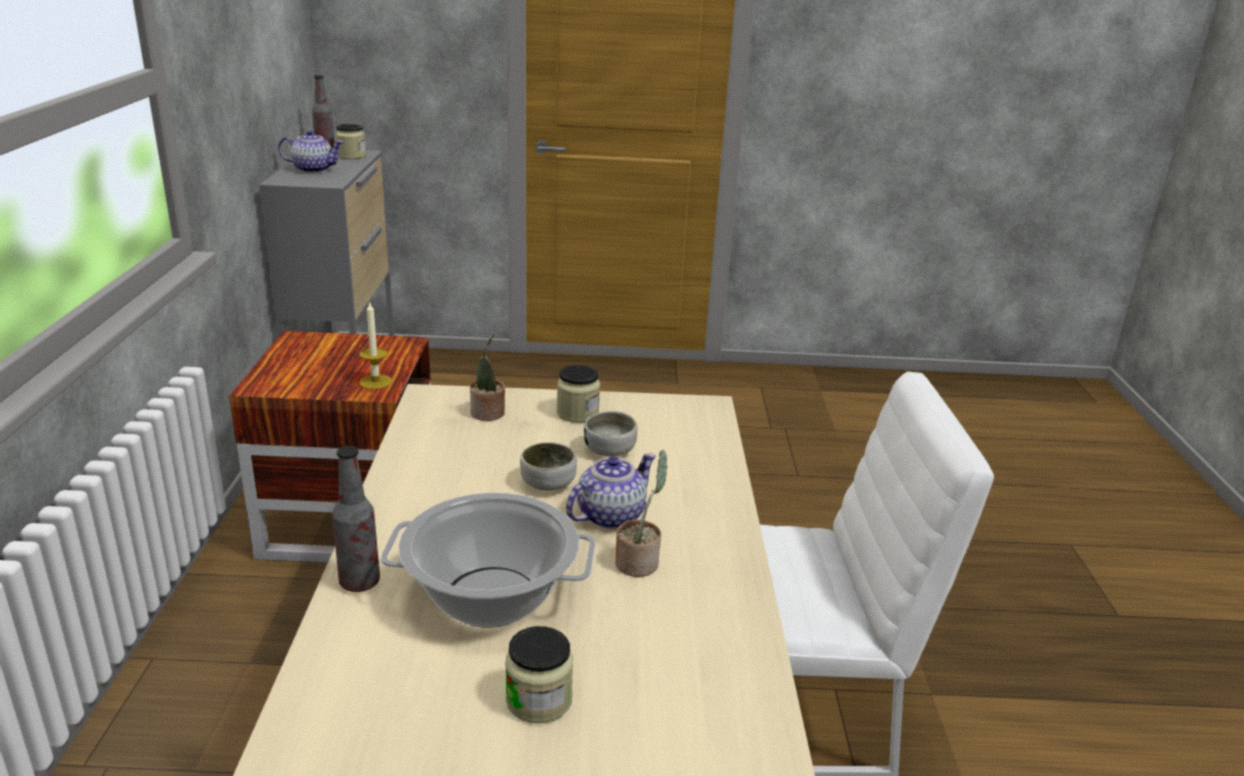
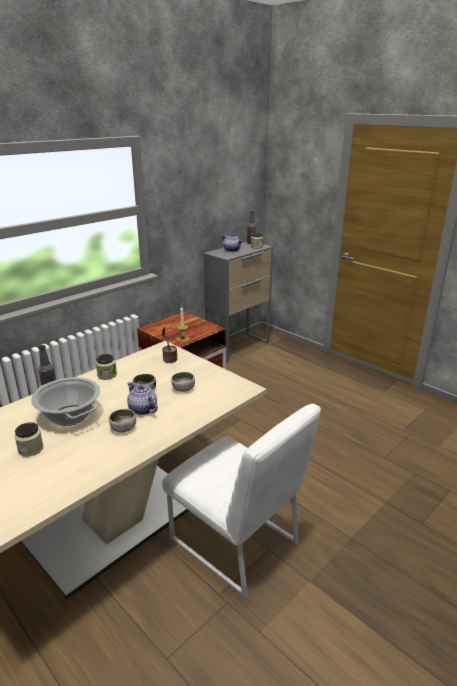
camera: 45 degrees right, 0 degrees up
(577, 413) = (197, 371): jar -> jar (107, 375)
(609, 515) = (142, 409): teapot -> teapot turned 135 degrees counterclockwise
(639, 562) = (123, 428): potted plant -> bowl

